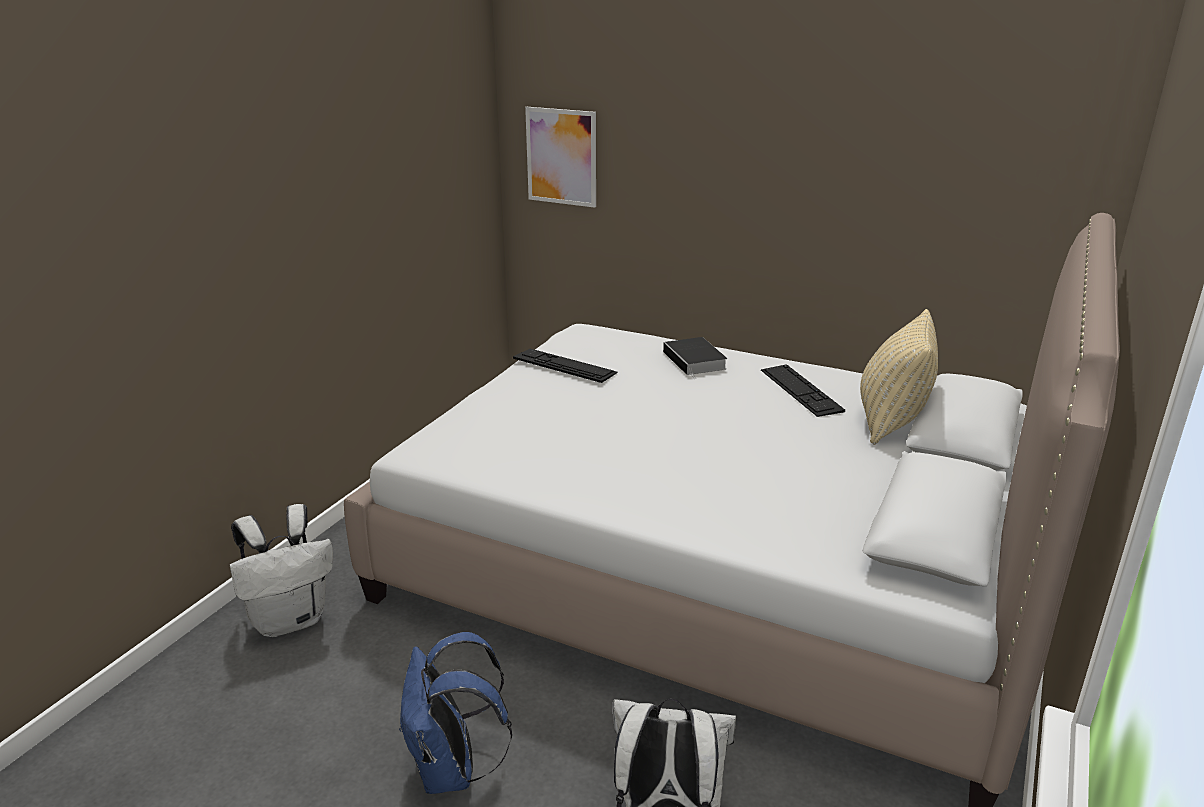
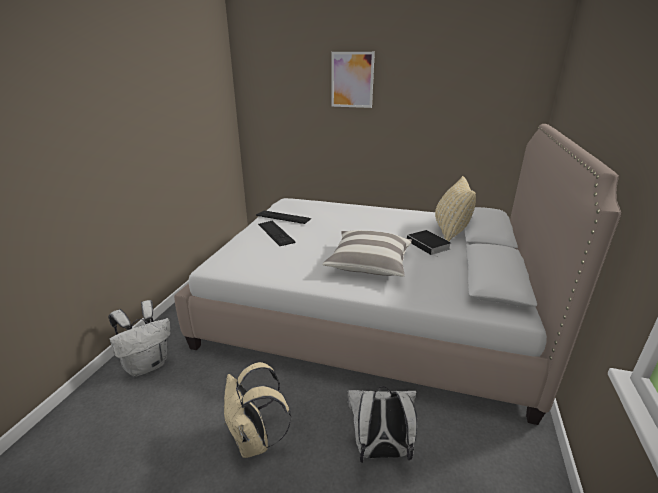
camera: 10 degrees left, 0 degrees up
(452, 770) = (255, 441): blue backpack -> beige backpack
(561, 157) = (269, 115): picture -> picture (352, 80)
(696, 361) = (348, 211): book -> book (429, 245)
(700, 475) = (369, 264): none -> pillow
(800, 390) = (402, 220): keyboard -> keyboard (275, 233)

